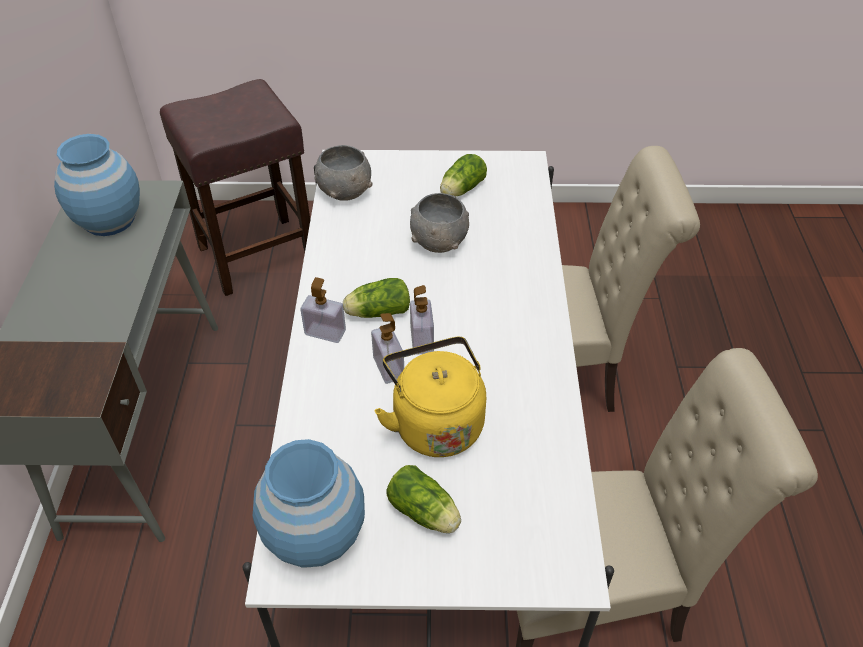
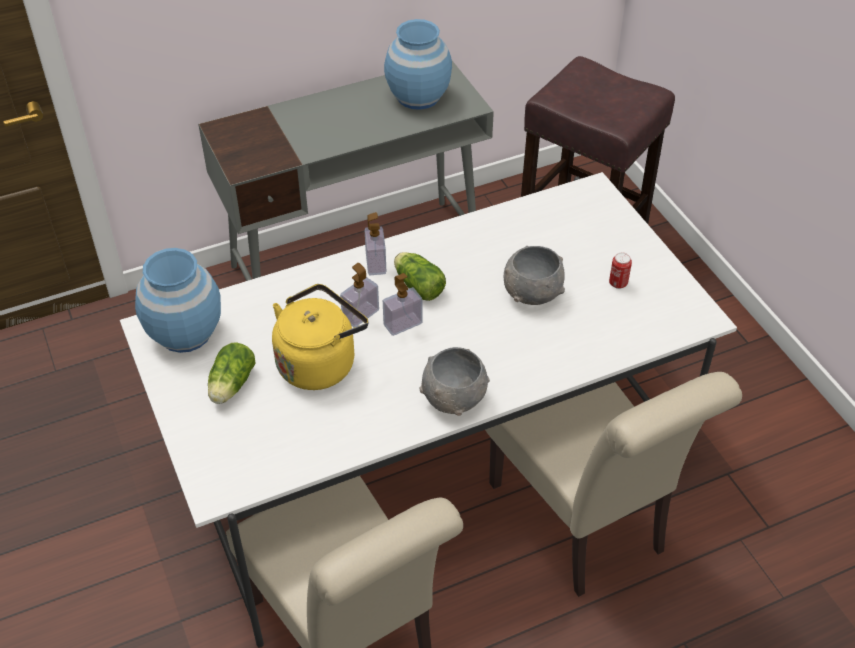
camera: 65 degrees right, 0 degrees up
(344, 192) = (553, 208): grey bowl -> grey bowl (453, 399)
(460, 190) = (618, 283): lettuce -> can

